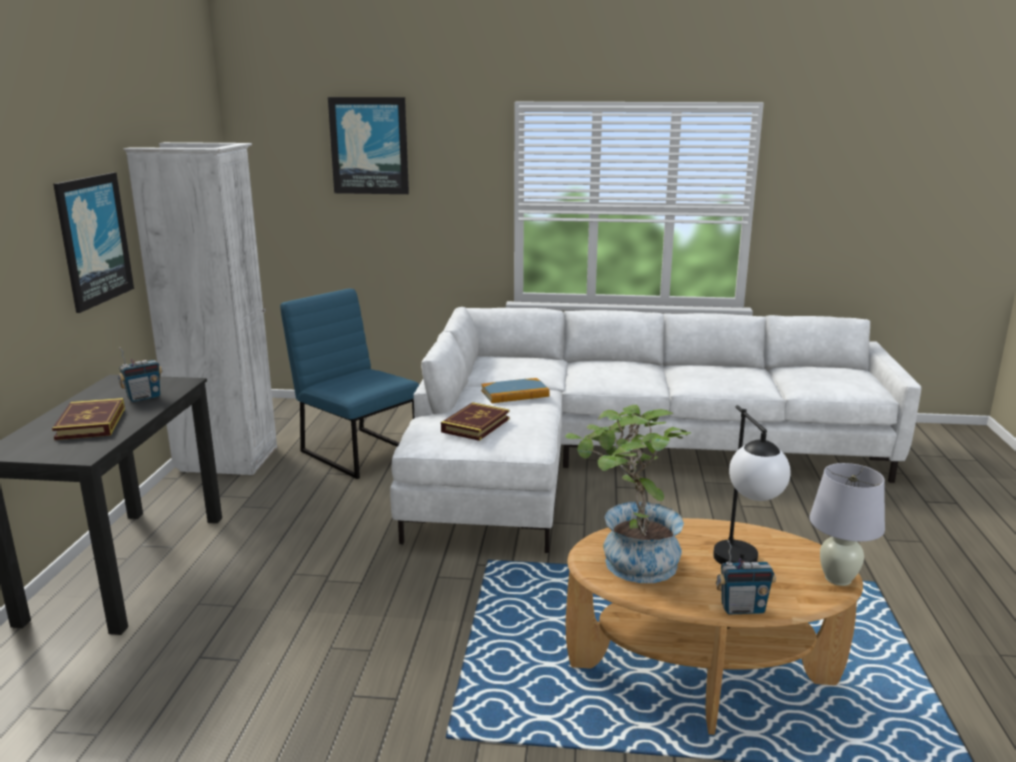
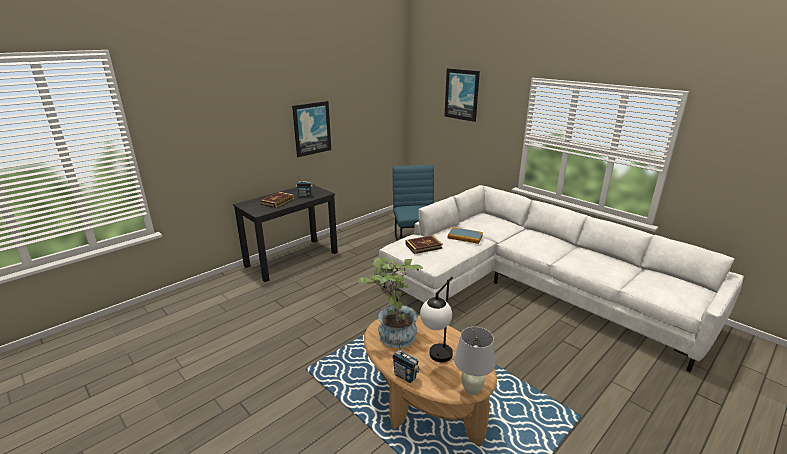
camera: 40 degrees right, 5 degrees up
(228, 459) = (366, 229): white cabinet -> none

